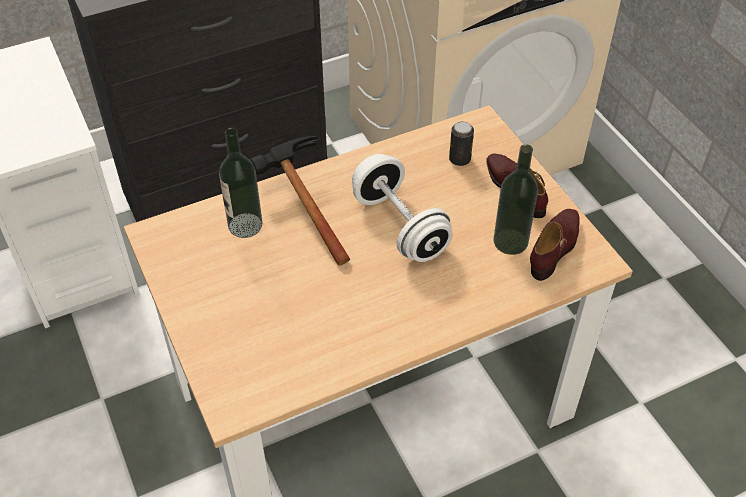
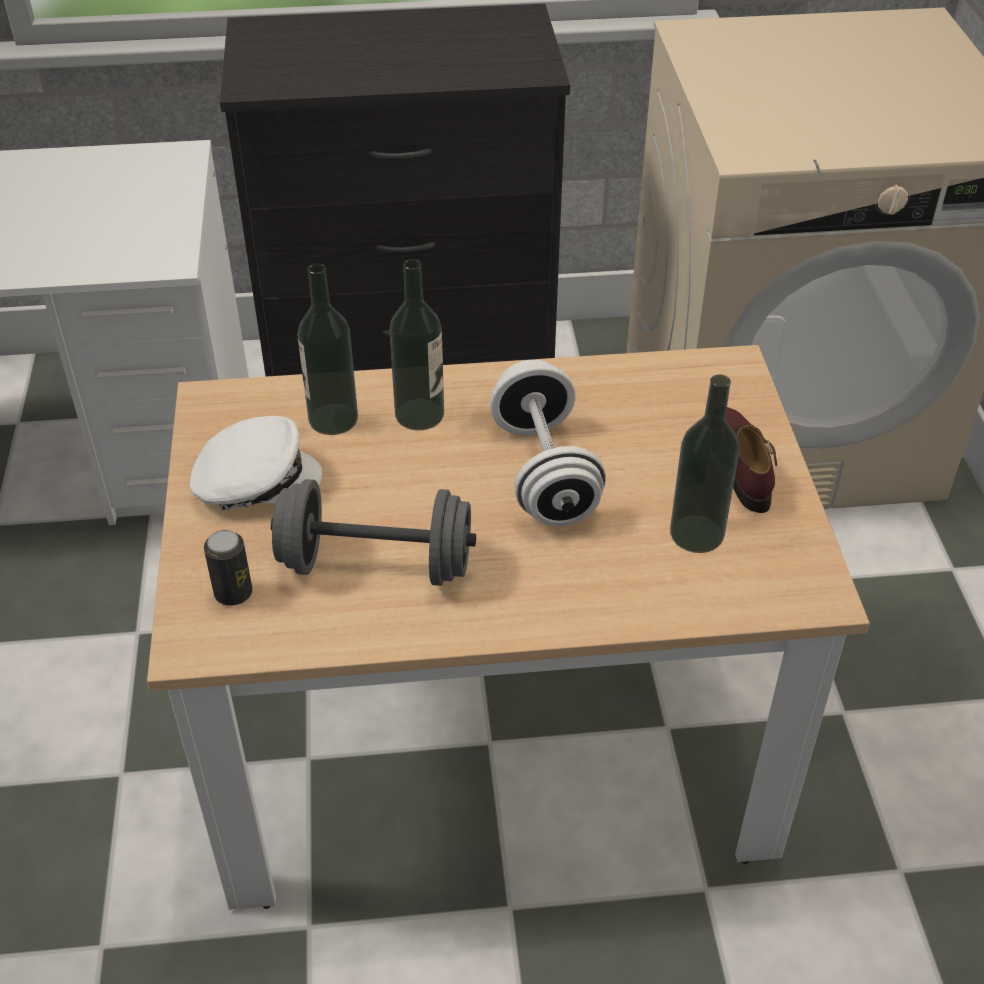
camera: 20 degrees right, 5 degrees down
(214, 283) = (254, 480): none -> white cap
(301, 207) = (419, 414): hammer -> bottle
(324, 318) = (376, 564): none -> grey dumbbell
(459, 159) = (676, 406): can -> can (233, 593)
(555, 248) = (761, 559): brown shoe -> none

